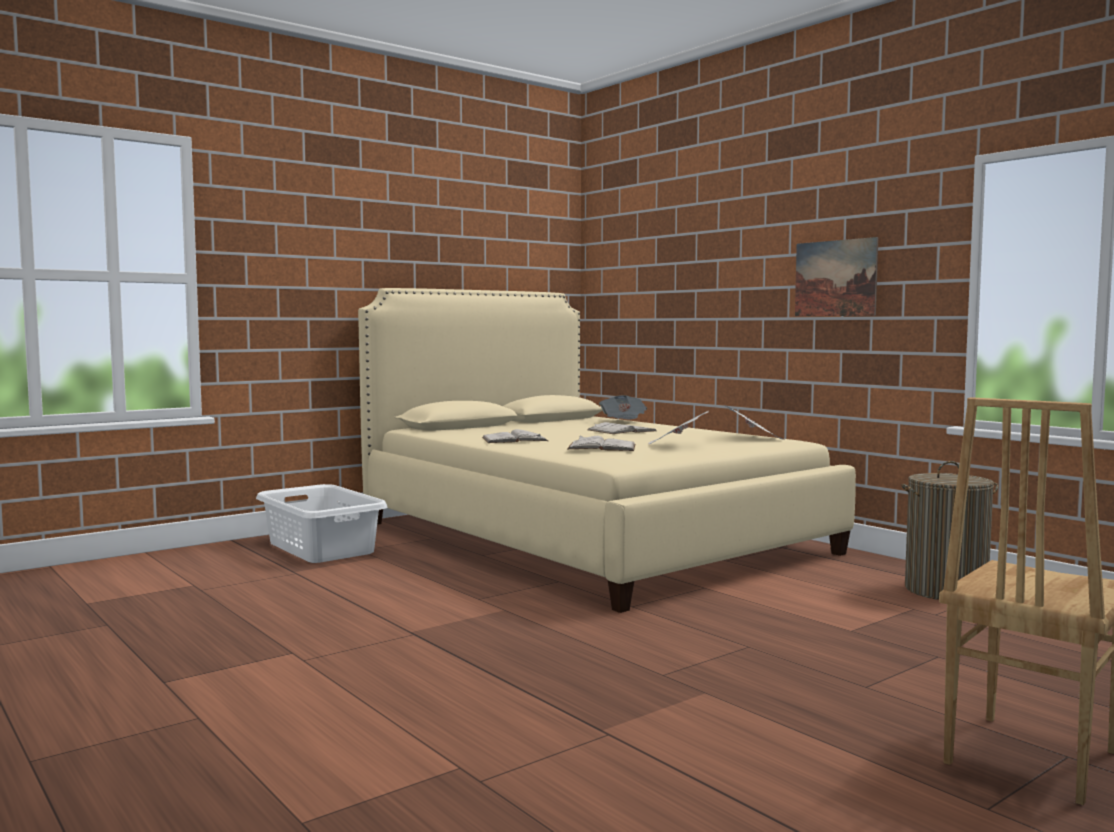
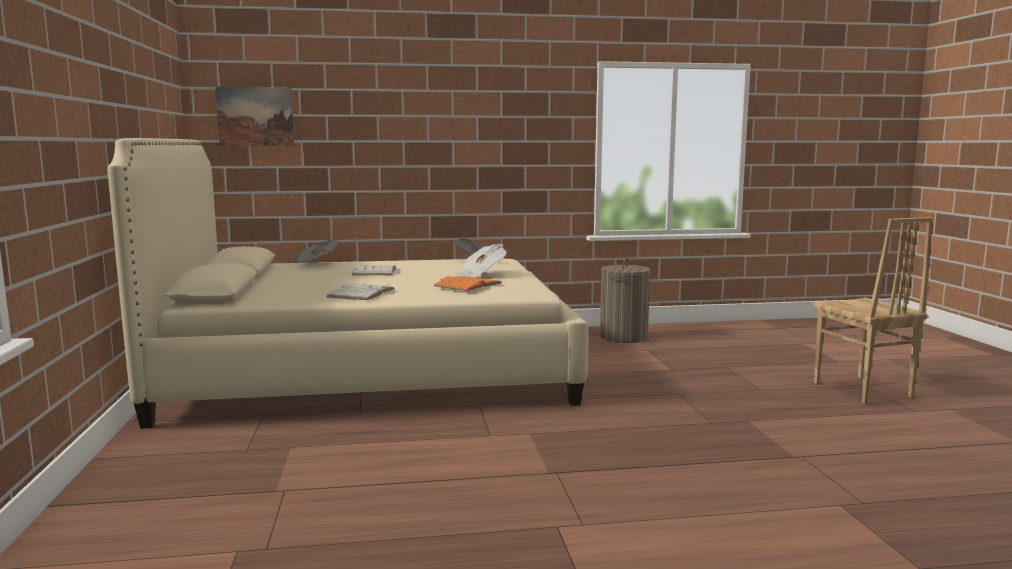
camera: 60 degrees left, 5 degrees up
(320, 548) = (202, 465): white laundry basket -> none
(602, 447) = (468, 284): white book -> orange book
(835, 278) = (496, 136): picture -> picture (255, 116)

